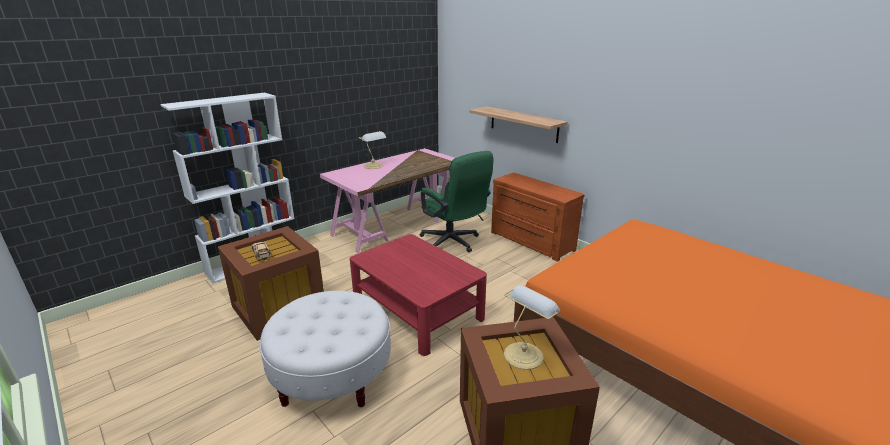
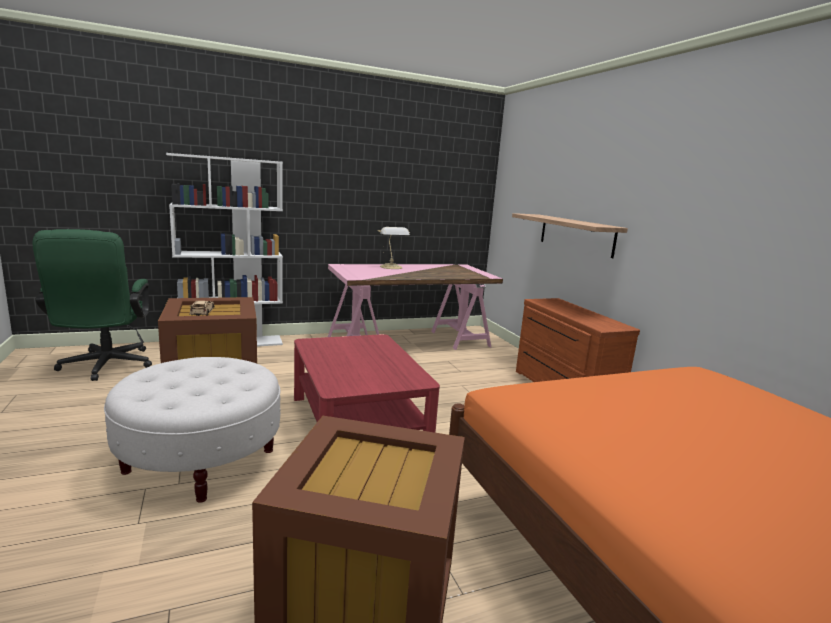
camera: 20 degrees right, 10 degrees down
(453, 243) = (459, 371): green office chair -> green office chair (104, 367)
(524, 354) = (379, 467): table lamp -> none

